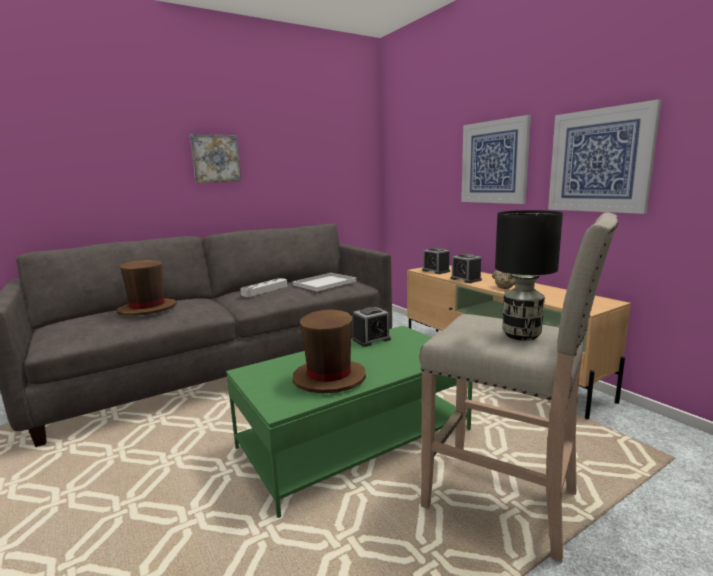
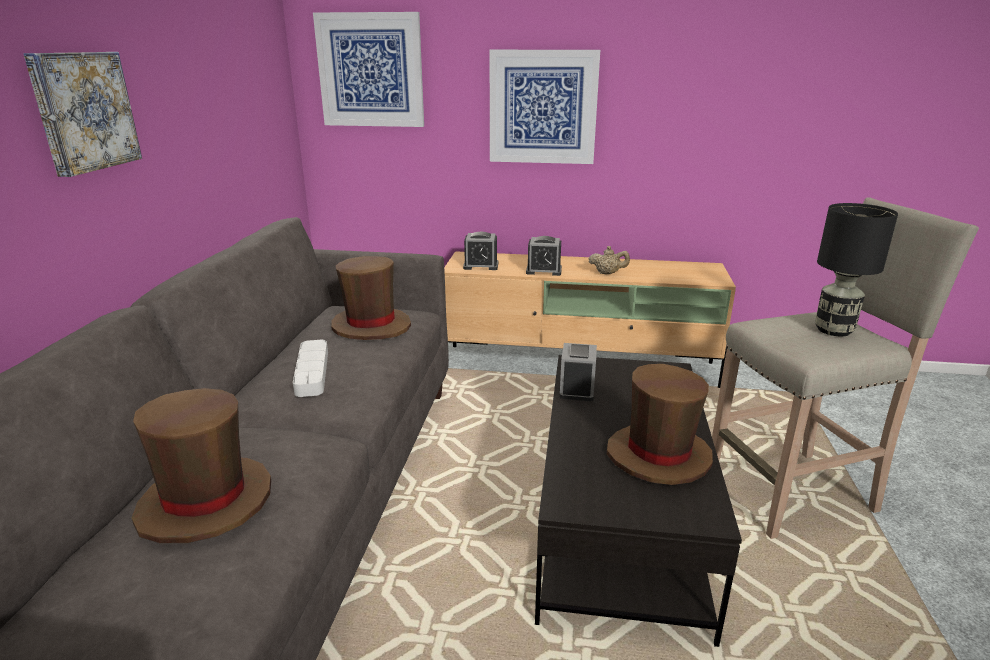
camera: 50 degrees left, 10 degrees up
(325, 283) = (371, 326): white tray -> brown hat
(355, 439) = (618, 519): green coffee table -> black coffee table
(599, 161) = (689, 115): picture -> picture (370, 70)

